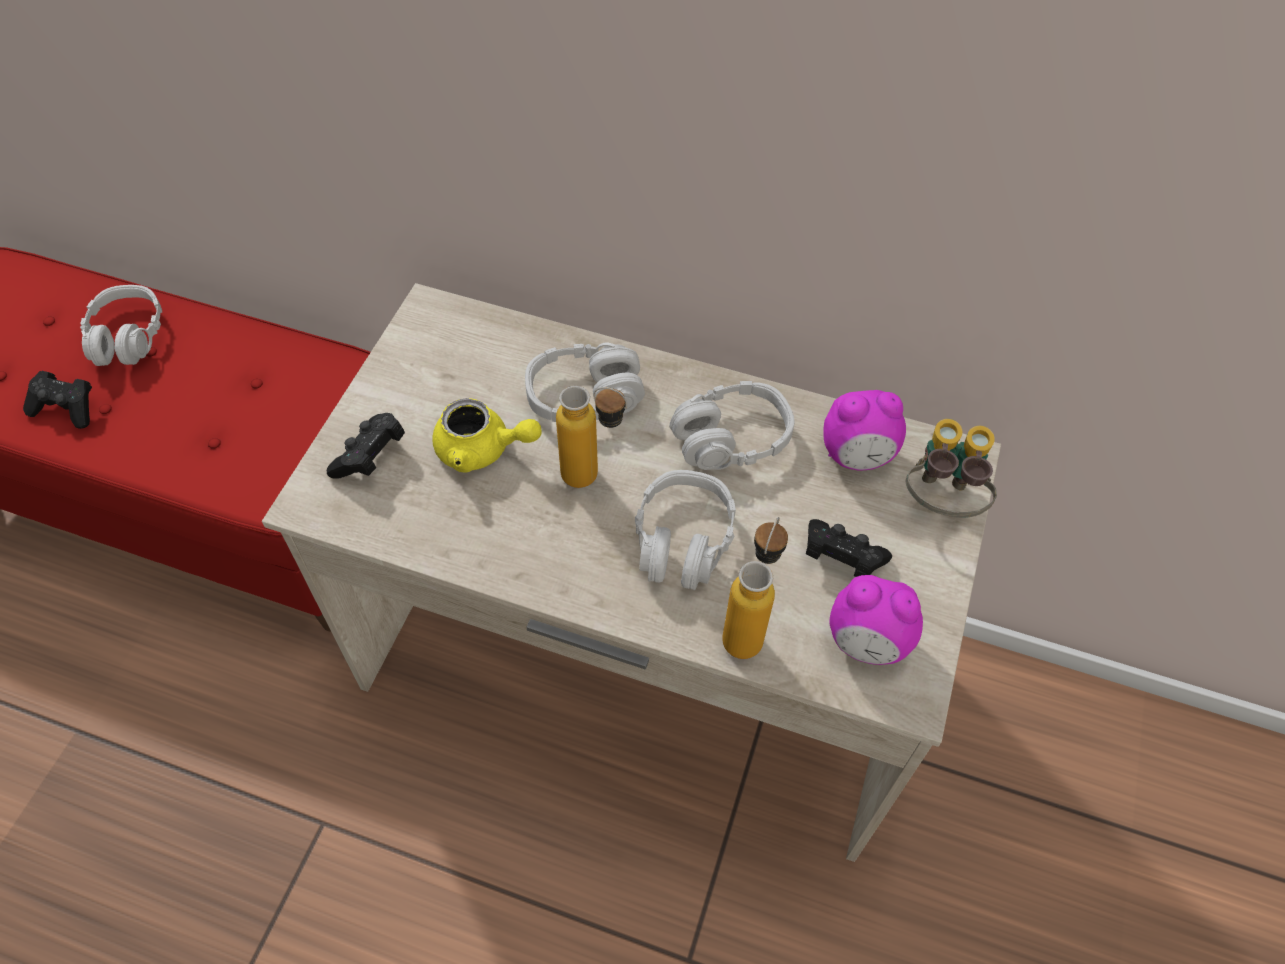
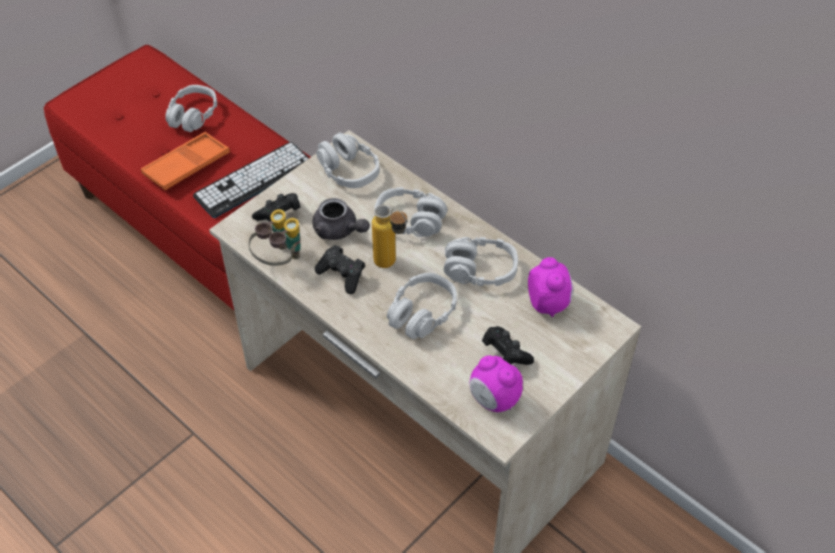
camera: 25 degrees right, 5 degrees down
(67, 408) = (145, 145): black game controller -> black game controller (342, 275)
(153, 419) = (187, 166): none -> orange tray
(274, 408) = (253, 180): none -> keyboard
(447, 347) = (348, 170): none -> grey headphones
(482, 450) = (339, 231): yellow teapot -> grey teapot
(748, 627) = (432, 369): bottle -> none
(857, 456) = (548, 303): alarm clock -> alarm clock turned 120 degrees counterclockwise
(940, 501) = (583, 344): binoculars -> binoculars (279, 260)

